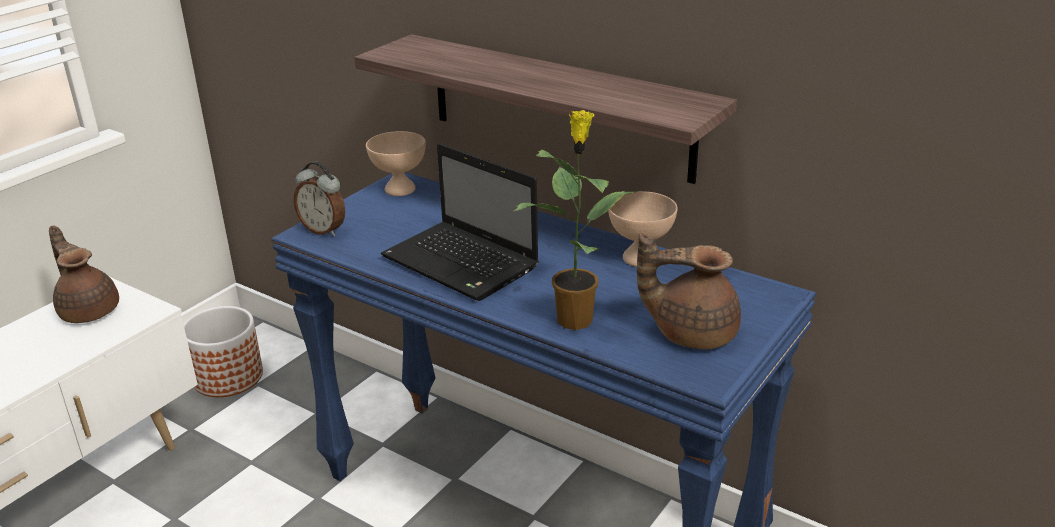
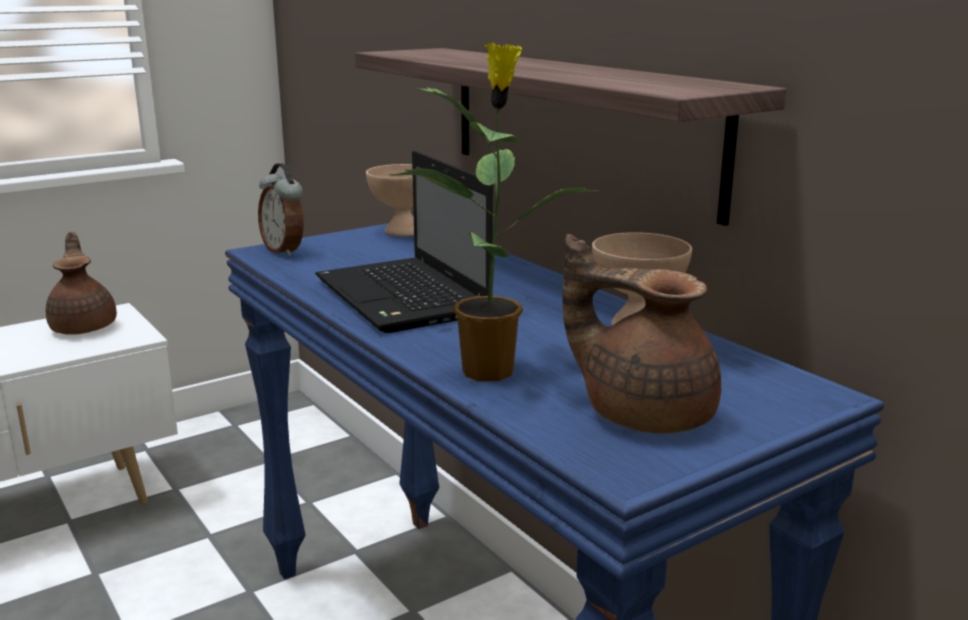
camera: 20 degrees right, 10 degrees down
(228, 377) = (246, 448): planter -> none

